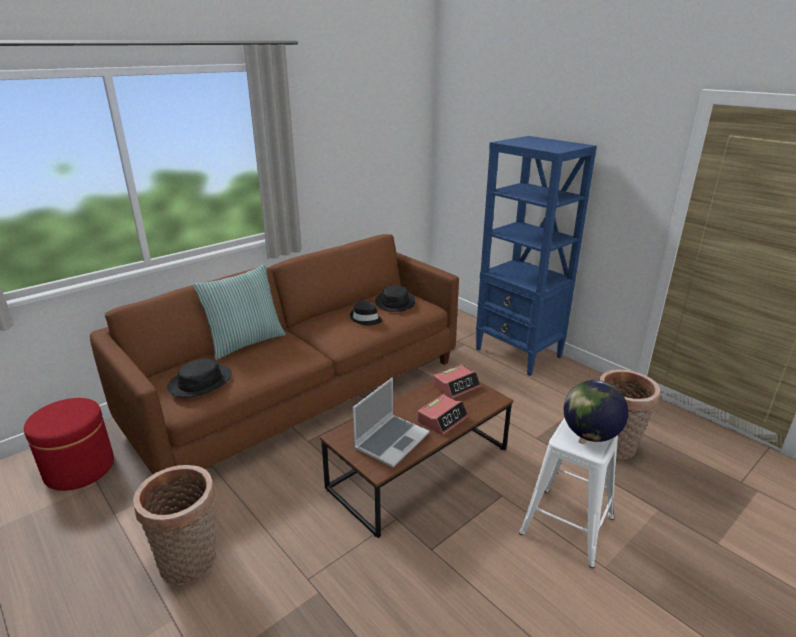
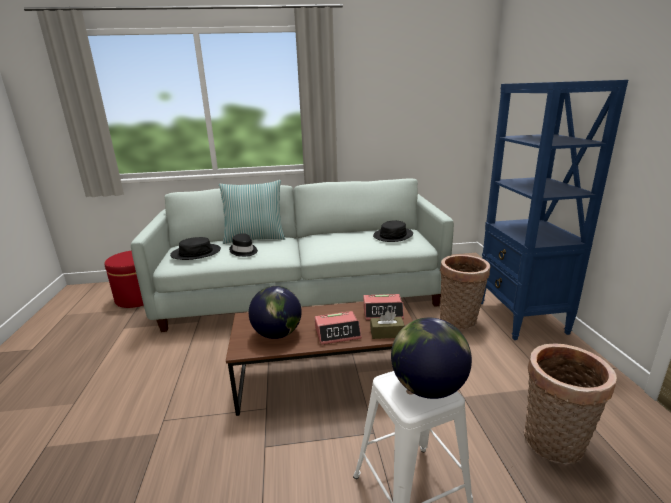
camera: 35 degrees right, 5 degrees down
(191, 563) = (120, 374): basket -> basket (459, 321)
(302, 392) = (302, 294): brown sofa -> white sofa
(365, 319) = (353, 241): black hat -> black hat (244, 251)
(391, 440) = (277, 334): laptop -> globe
(481, 404) = (387, 333): none -> brown tissue box

